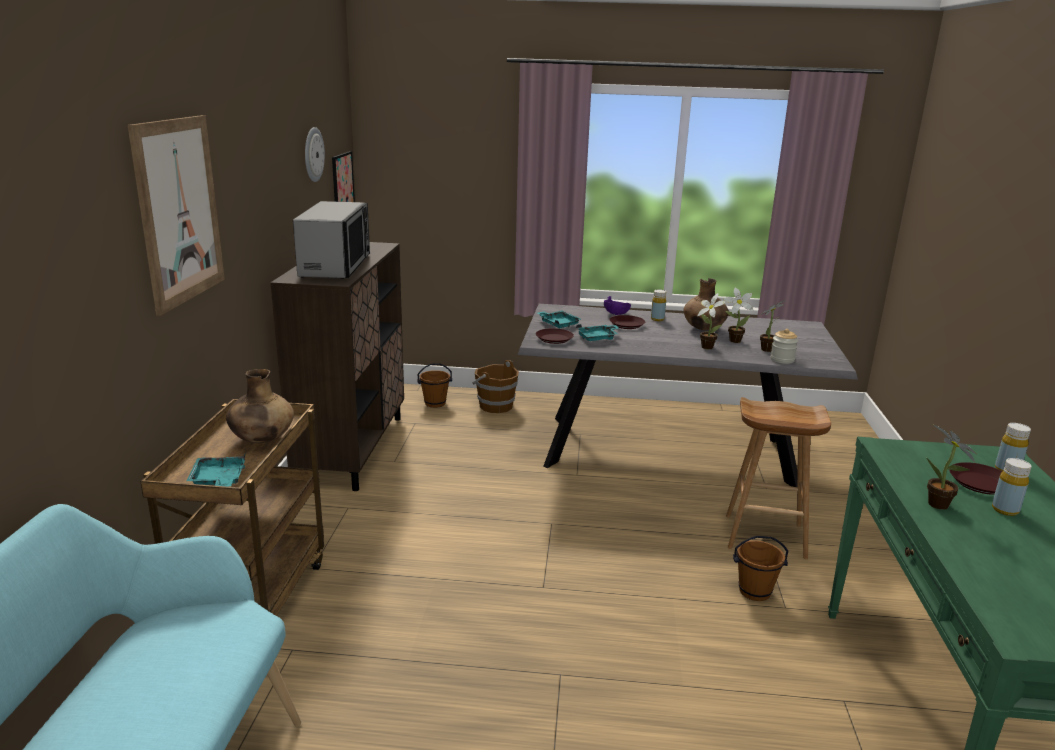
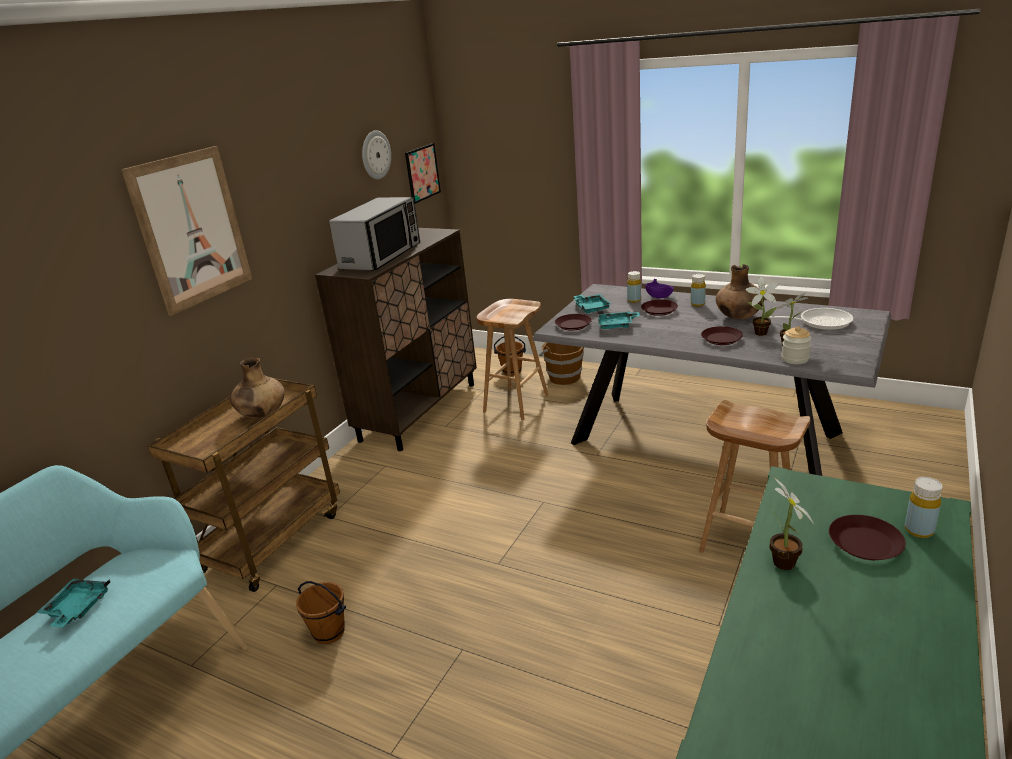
camera: 25 degrees right, 5 degrees up
(218, 480) = (206, 449): turquoise tray -> turquoise tray (77, 608)
(459, 433) = (515, 402): none -> brown stool
(706, 346) = (722, 339): potted plant -> brown plate
(754, 591) = (697, 602): brown bucket -> brown bucket (329, 632)
(776, 331) = (820, 322): none -> frying pan
(1005, 510) = (862, 582): yellow bottle -> yellow bottle (634, 300)

